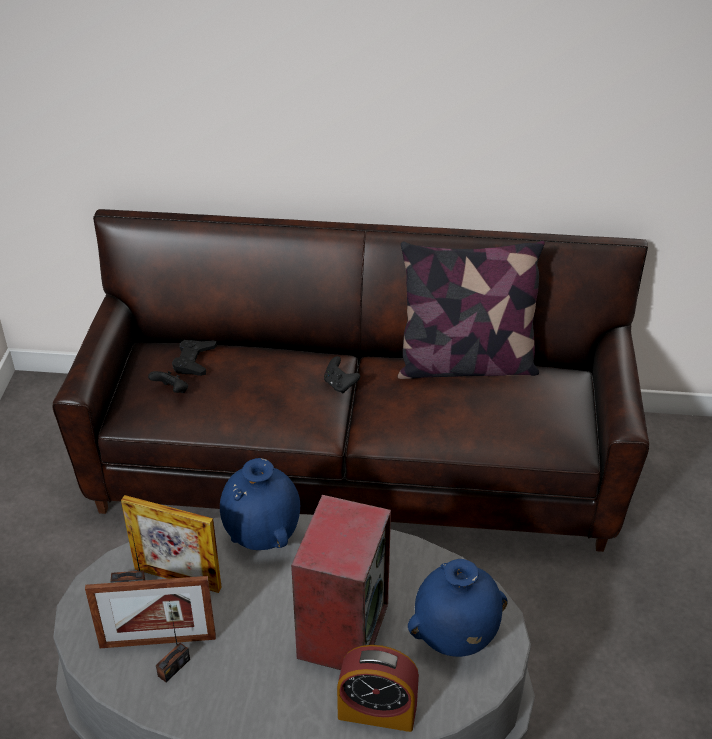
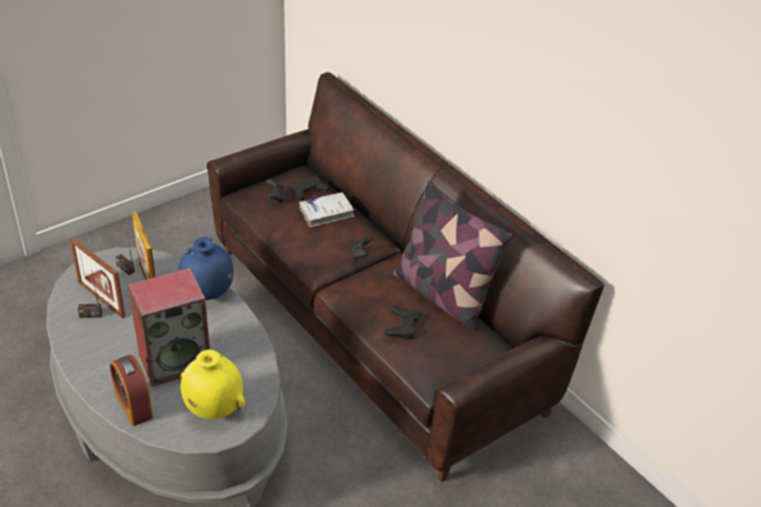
camera: 45 degrees right, 0 degrees up
(247, 369) = (326, 213): none -> white book
(454, 639) = (213, 409): blue vase -> yellow vase
(480, 418) = (402, 326): none -> black game controller

